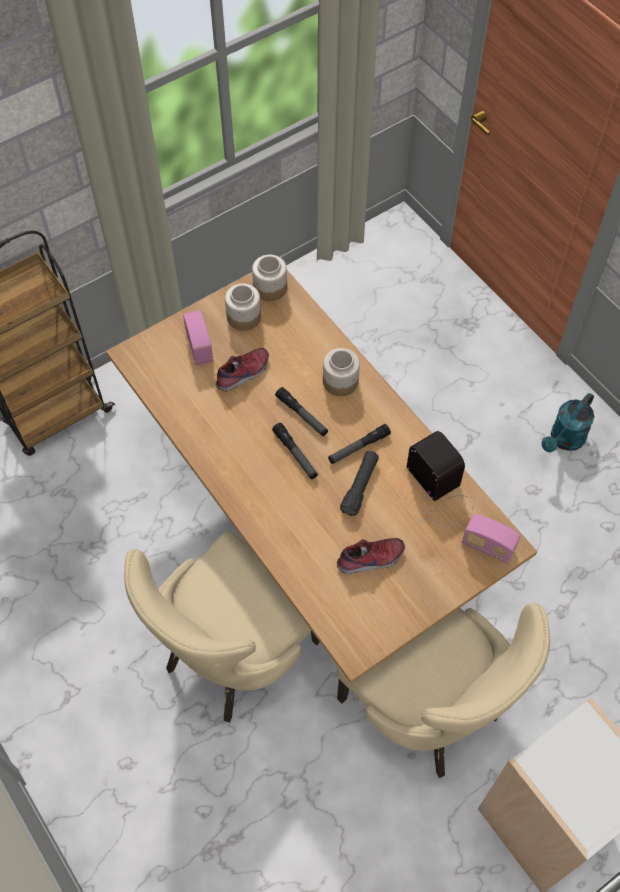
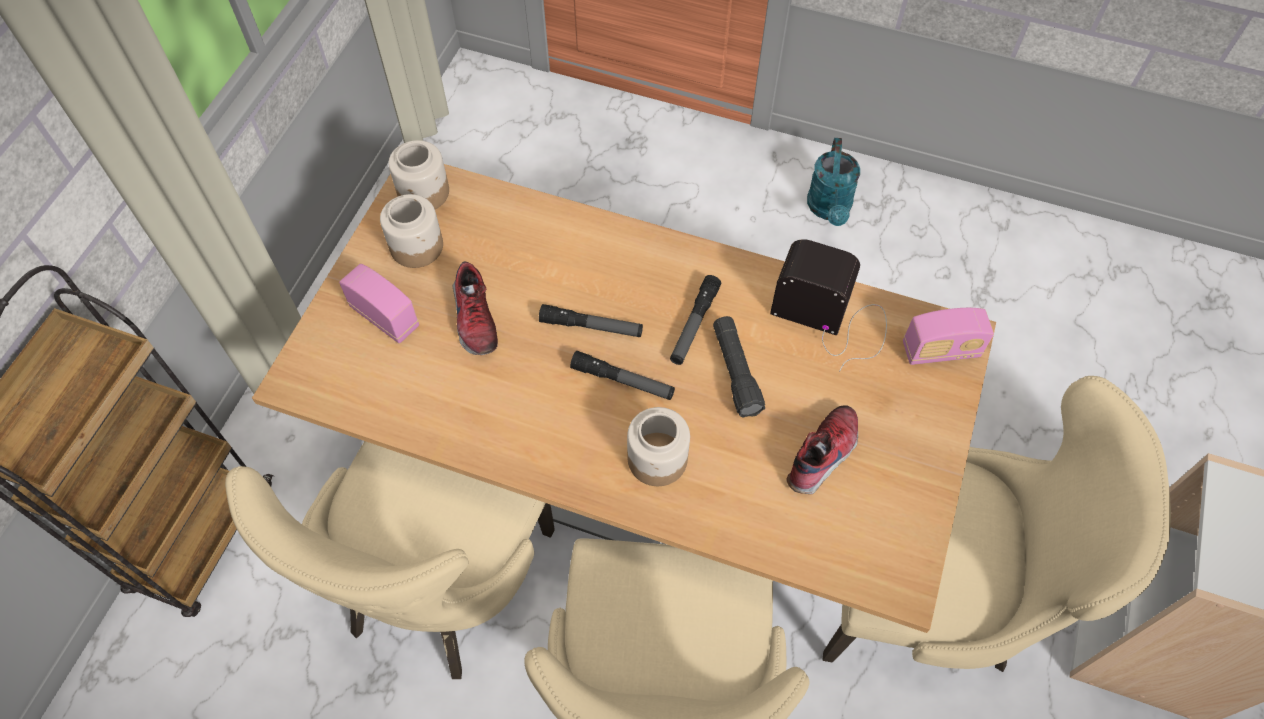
camera: 35 degrees left, 0 degrees up
(161, 519) = (441, 584): none -> beige chair
(243, 374) = (473, 319): shoe -> shoe turned 150 degrees clockwise
(341, 381) = (606, 257): jar -> jar (658, 458)

